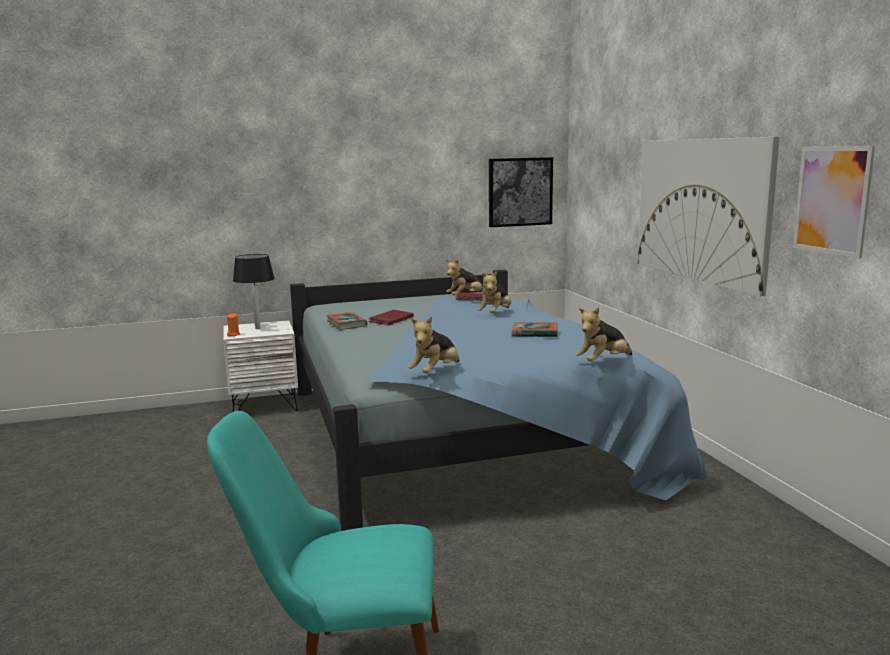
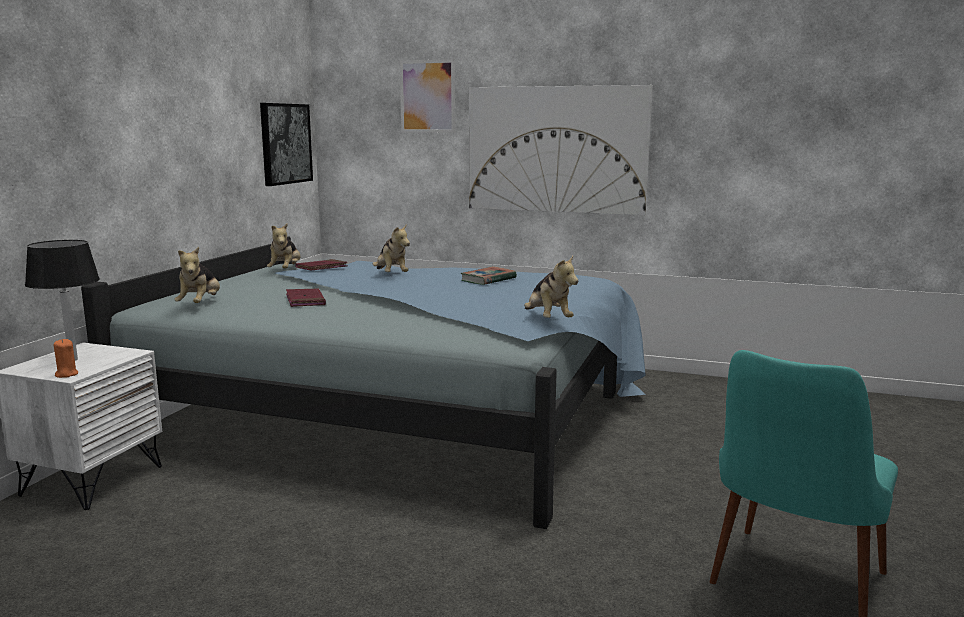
camera: 55 degrees left, 0 degrees up
(346, 324) = (272, 314): book -> none
(603, 362) = (604, 285): plush toy -> plush toy (200, 304)
(832, 200) = (711, 133): picture -> picture (427, 96)

